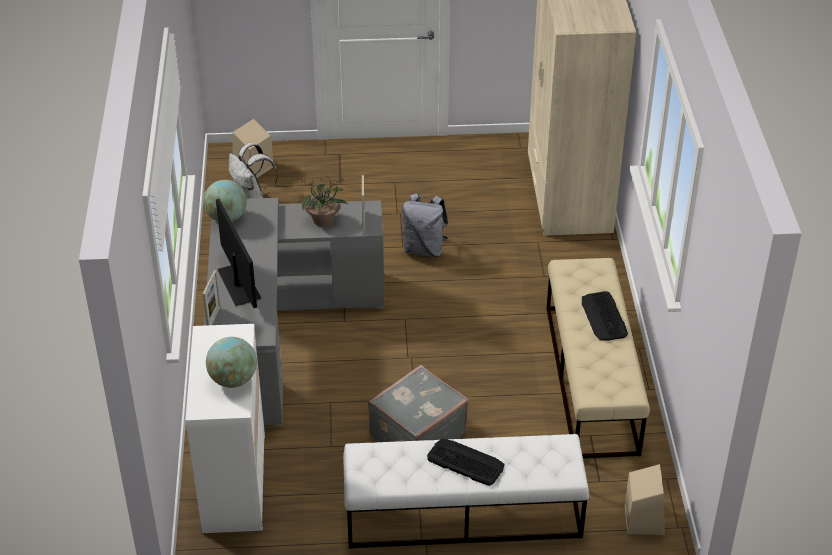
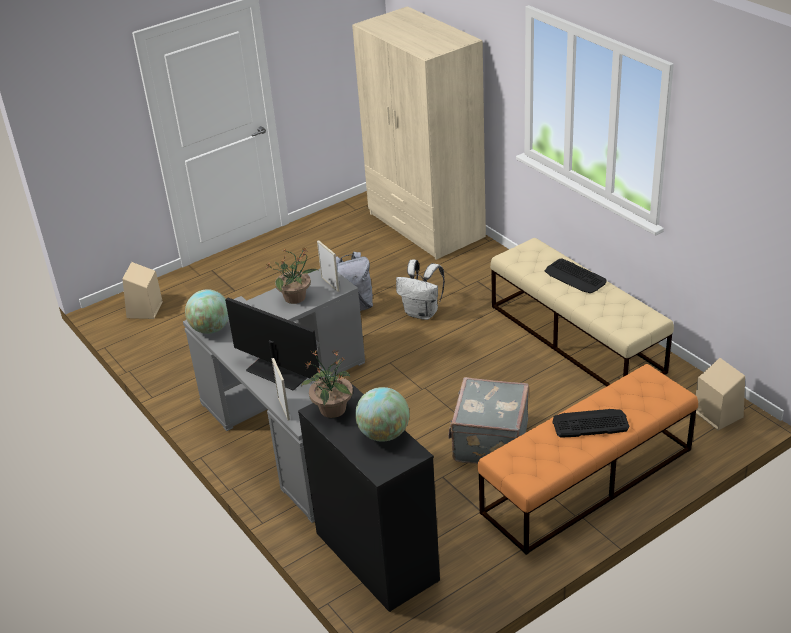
camera: 30 degrees left, 5 degrees down
(217, 339) = (332, 410): none -> potted plant
(234, 484) = (377, 557): white dresser -> black dresser
(252, 197) = (166, 331): white backpack -> white backpack (422, 313)
(462, 515) = (587, 481): white bench -> orange bench

